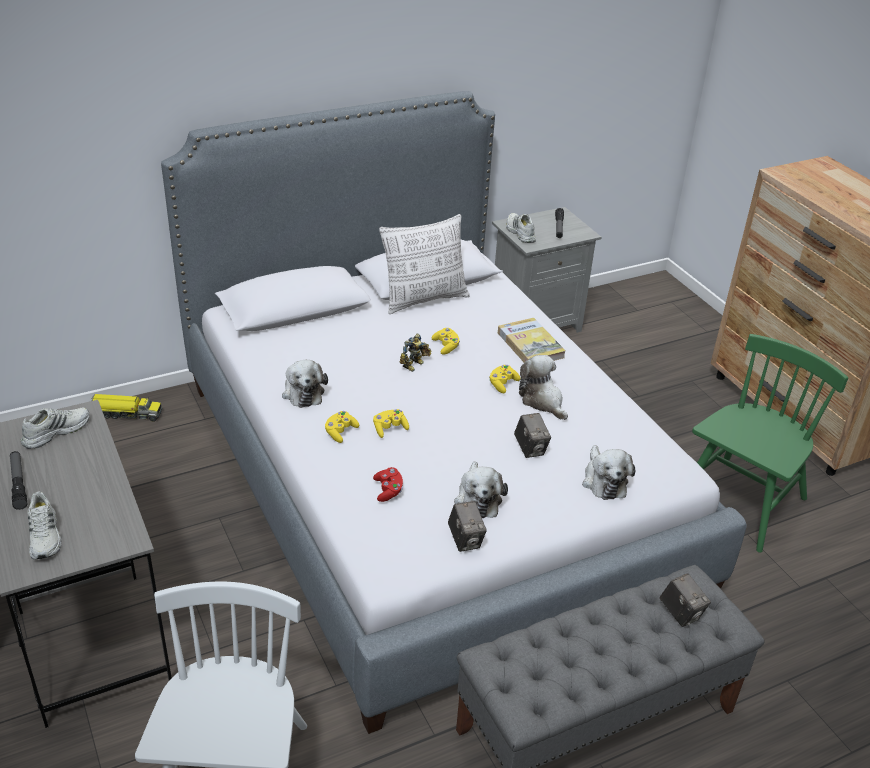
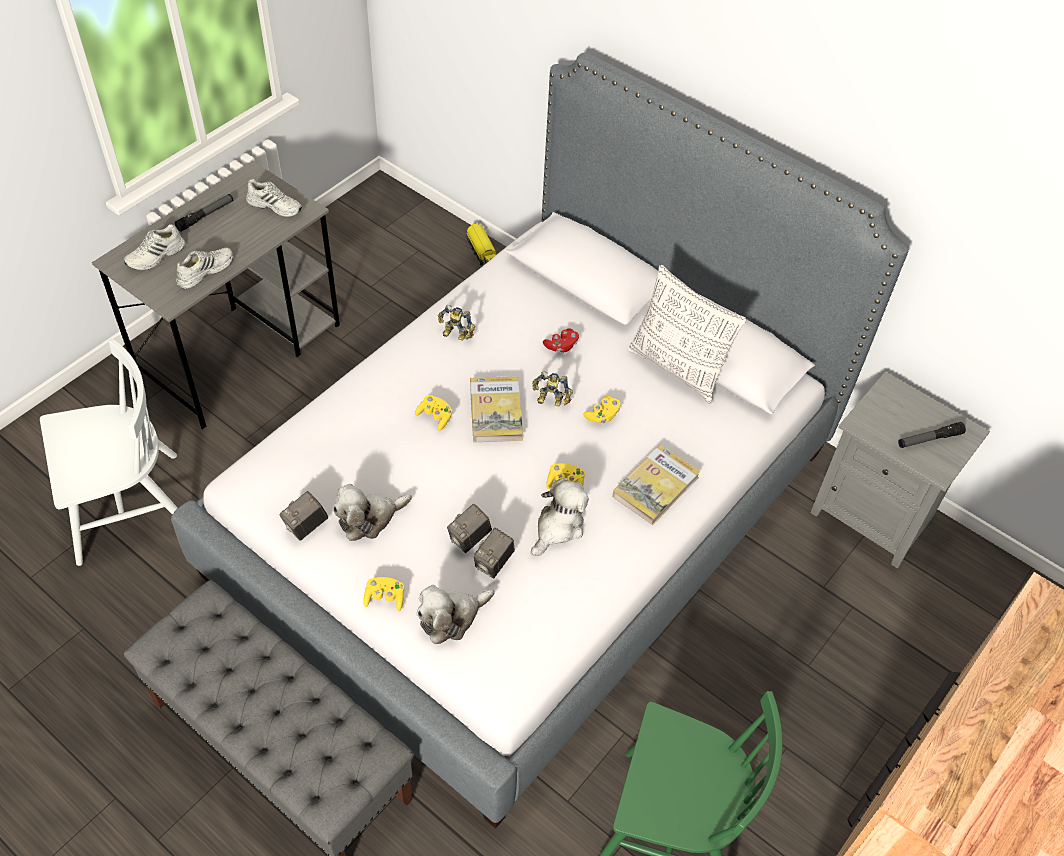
camera: 65 degrees right, 15 degrees up
(303, 392) = (455, 335): plush toy -> toy robot
(340, 432) = (410, 383): yellow game controller -> yellow game controller (385, 598)
(388, 490) = (343, 446): red game controller -> red game controller (561, 346)
(406, 395) = (495, 412): none -> book
(519, 232) = (881, 404): white shoe -> white shoe (205, 271)
(681, 613) = (323, 748): camera -> camera (494, 563)

